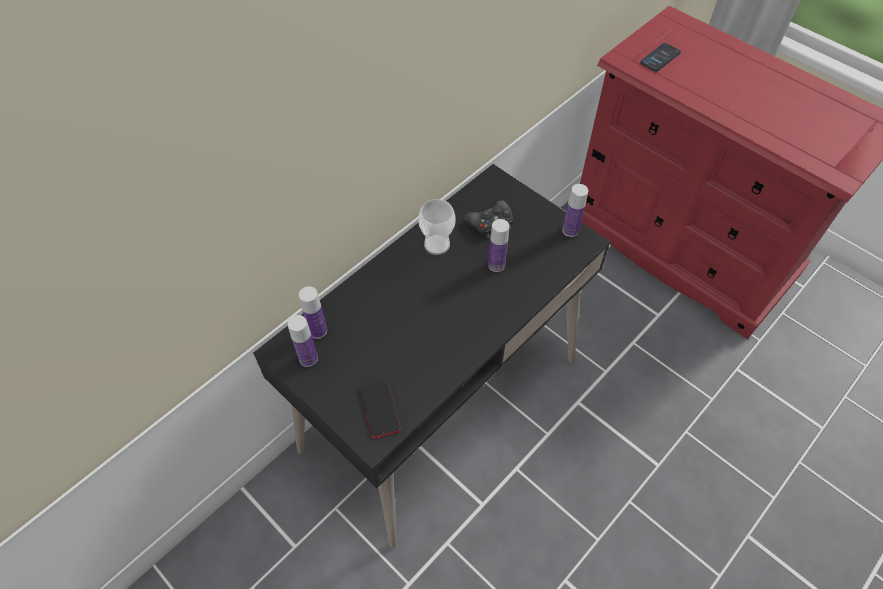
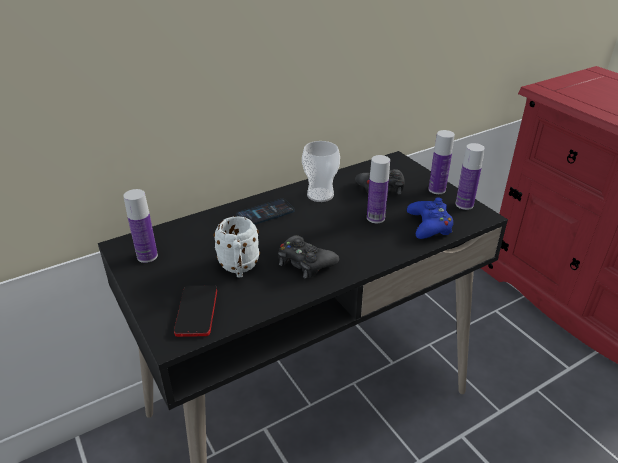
camera: 15 degrees right, 20 degrees down
(318, 331) = (169, 237): bottle -> bottle (437, 190)
(396, 353) = (239, 268): none -> white mug
(451, 334) = (305, 262): none -> black game controller
(545, 264) = (429, 225): none -> blue game controller
(660, 58) = (582, 92): phone -> phone (265, 213)

